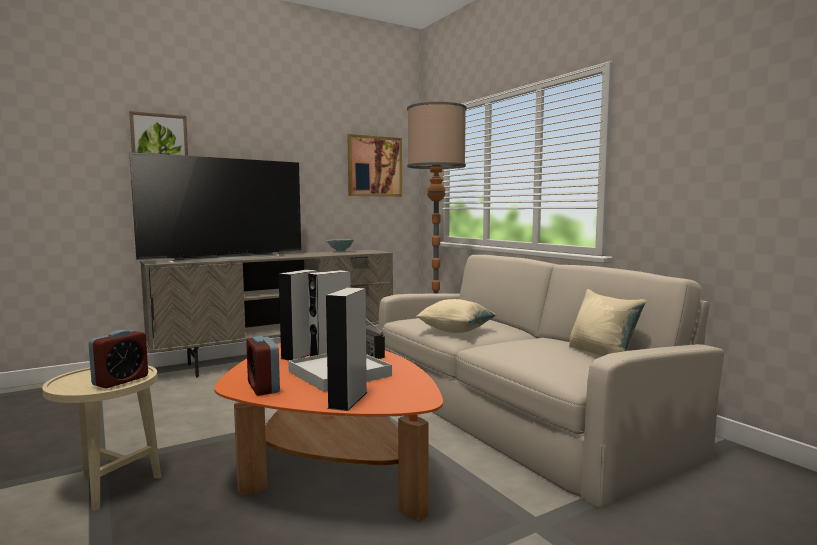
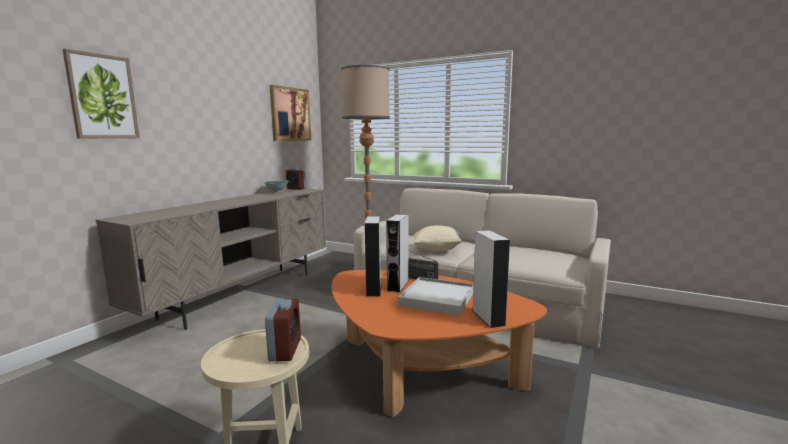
camera: 30 degrees left, 5 degrees up
(224, 258) = (191, 208): television -> none
(263, 388) = (411, 324): alarm clock -> alarm clock (296, 188)
(602, 355) = (549, 252): beige pillow -> none

